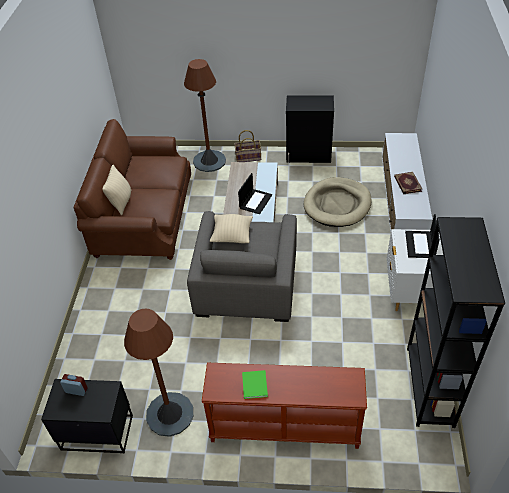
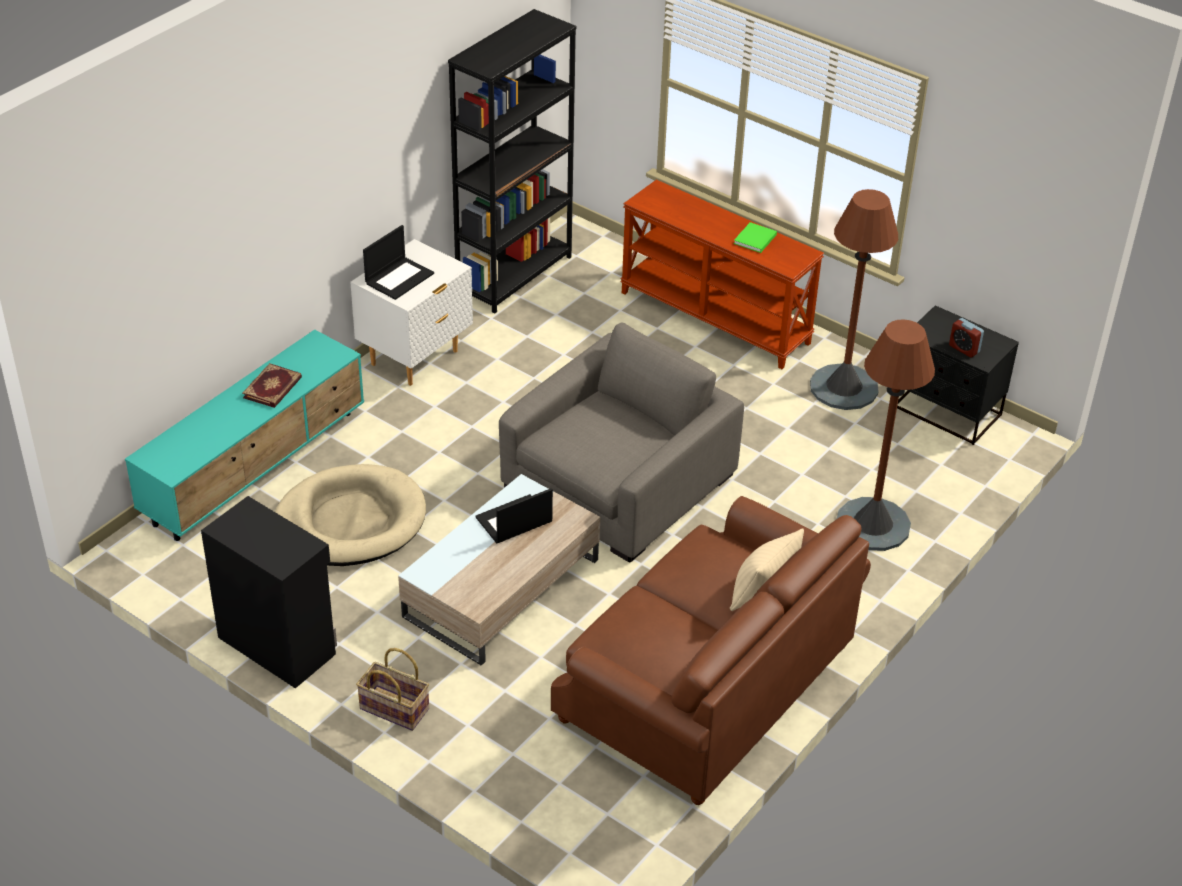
camera: 150 degrees left, 5 degrees down
(209, 161) = (479, 745): brown floor lamp -> brown floor lamp (872, 524)
(232, 236) = (617, 455): beige pillow -> none
(401, 205) = (256, 467): white tv stand -> turquoise tv stand

